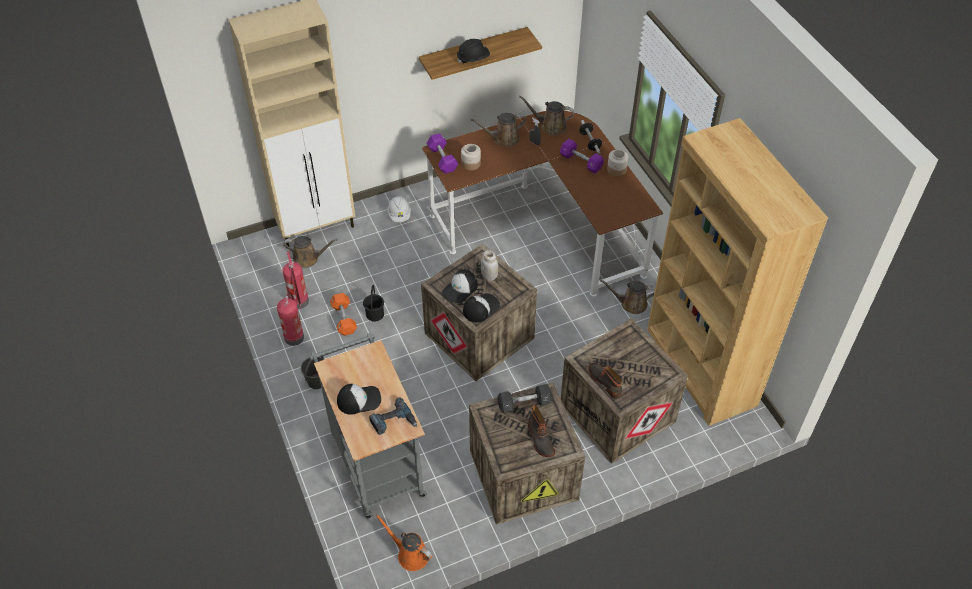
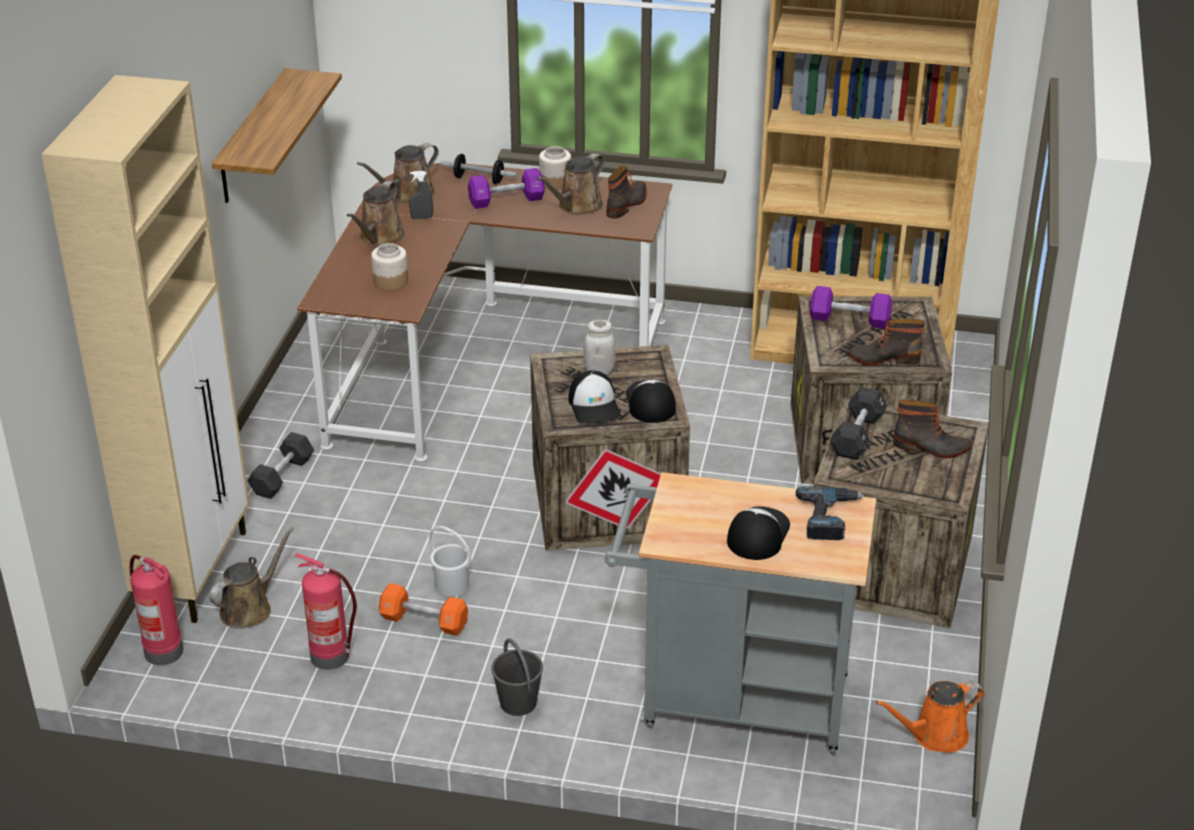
camera: 55 degrees left, 15 degrees down
(294, 336) = (397, 692): fire extinguisher -> fire extinguisher (162, 651)
(374, 314) = (451, 585): black bucket -> white bucket
(399, 215) = (282, 476): white hard hat -> black dumbbell
(442, 159) = (348, 300): purple dumbbell -> purple dumbbell (849, 319)
(473, 59) = (287, 126): black hard hat -> none
(624, 206) = (627, 204): none -> boot
(631, 304) = (694, 351): brown watering can -> brown watering can (577, 206)

